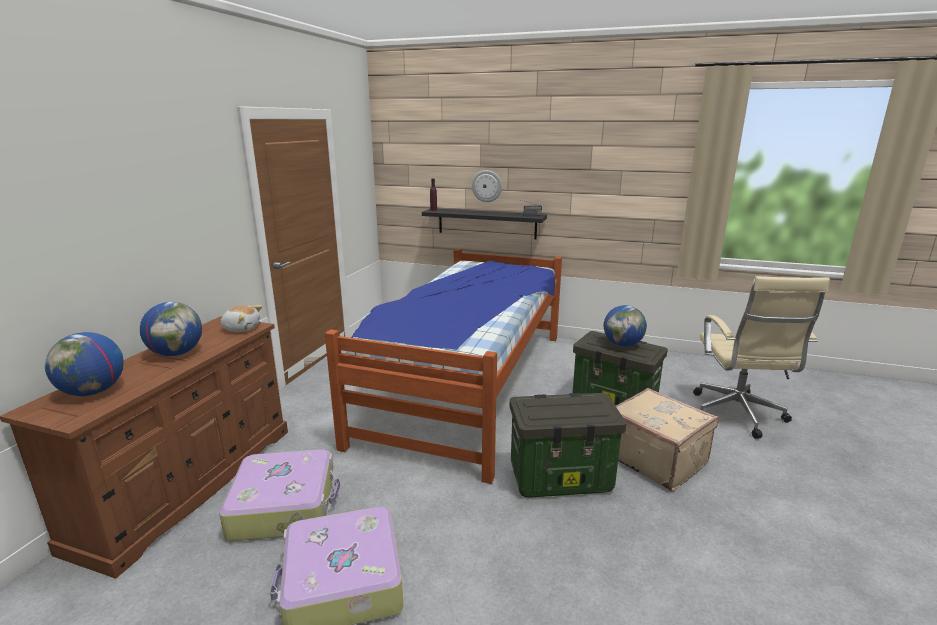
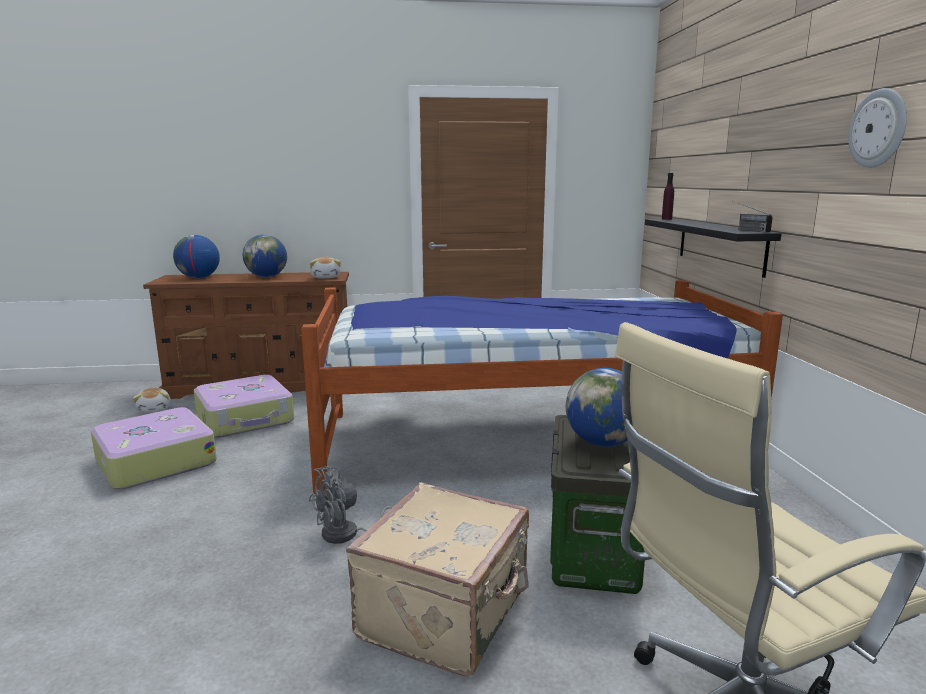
camera: 65 degrees right, 5 degrees down
(152, 584) = (155, 409): none -> plush toy
(487, 186) = (726, 183): wall clock -> wall clock (878, 128)
(561, 478) = (347, 535): storage box -> grey fan

